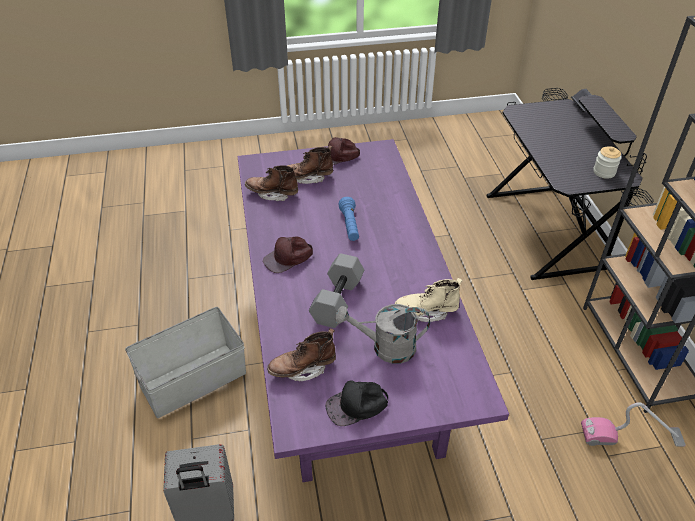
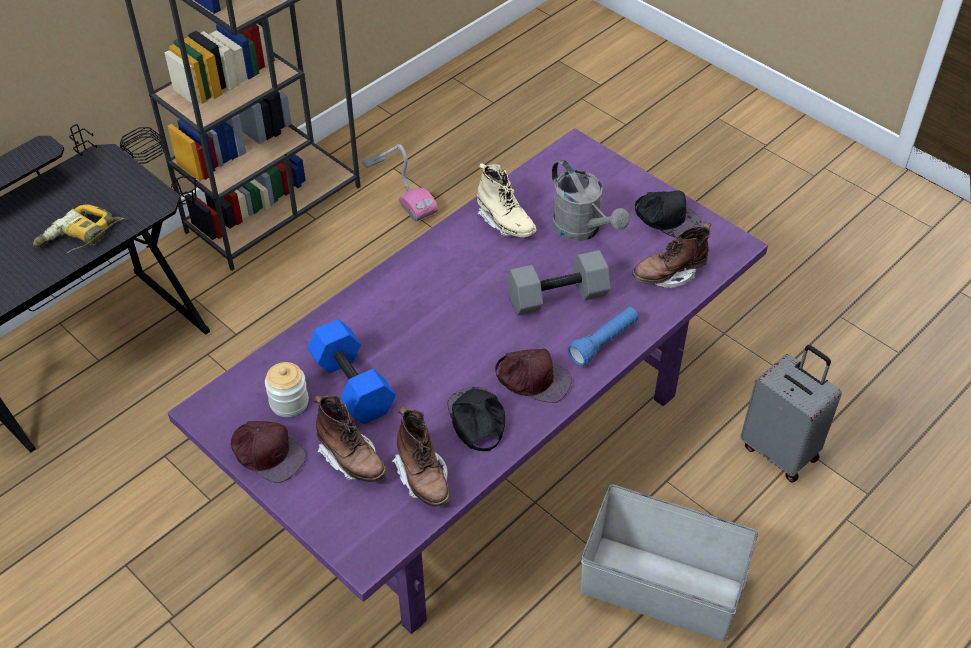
camera: 125 degrees left, 5 degrees up
(285, 225) = (476, 420): none -> black cap
(303, 368) = (669, 275): brown boot -> brown boot turned 120 degrees clockwise
(350, 225) = (420, 353): blue flashlight -> blue flashlight (603, 342)
(352, 195) = (354, 385): none -> blue dumbbell
(552, 152) = (80, 237): none -> power drill
(604, 172) = (102, 178): jar -> jar (289, 402)

